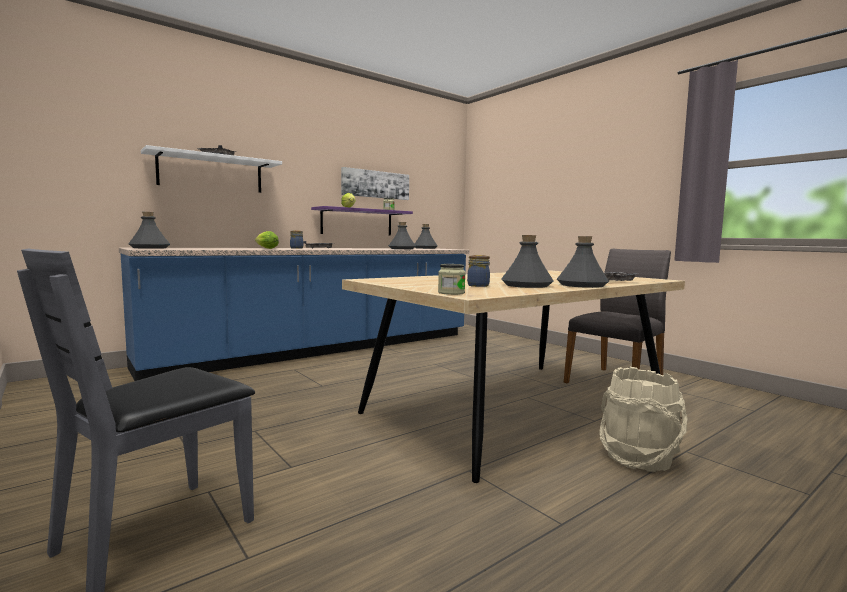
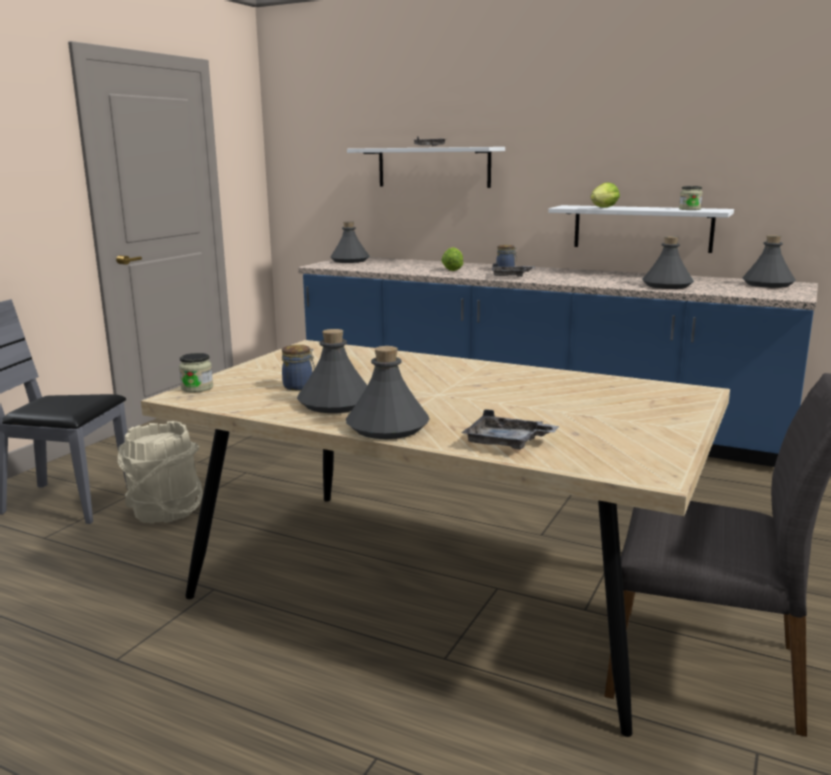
camera: 65 degrees right, 10 degrees up
(357, 222) = (642, 228): purple shelf -> white shelf
(375, 184) = (686, 159): picture -> none
(638, 458) = (316, 707): beige bucket -> beige bucket (165, 511)

